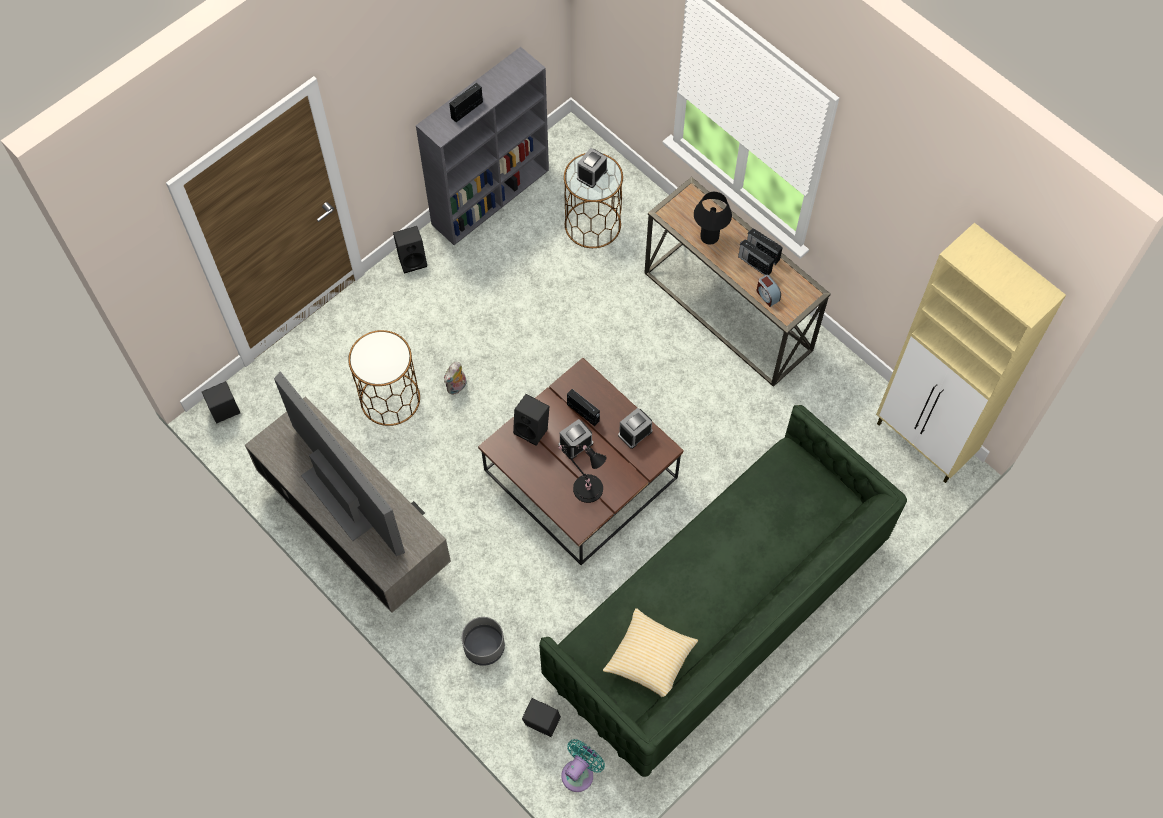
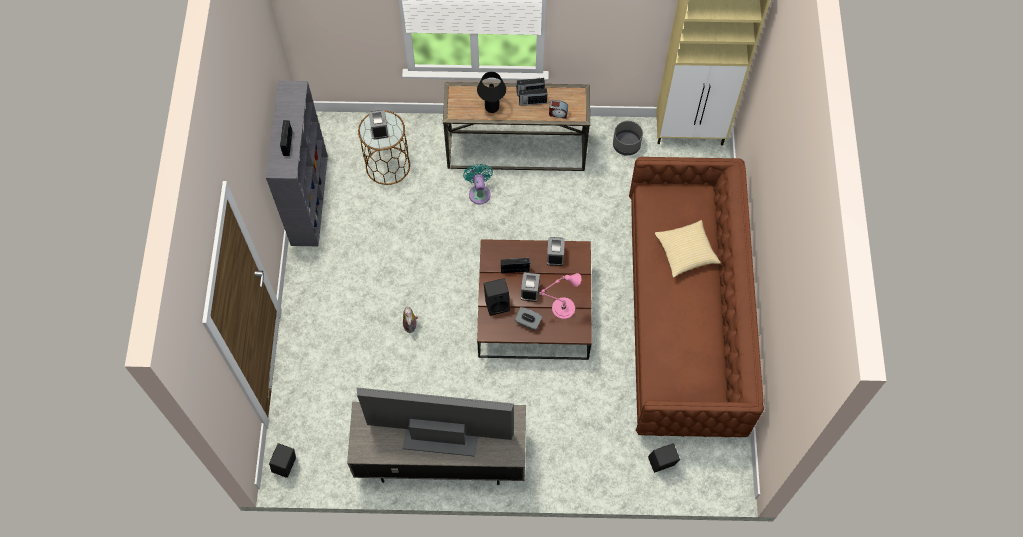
camera: 45 degrees left, 0 degrees up
(390, 398) = (378, 367): brown side table -> none
(413, 260) = (302, 275): black speaker -> none
(484, 646) = (585, 452): grey planter -> grey planter (626, 144)
(541, 471) = (528, 322): none -> grey tissue box
(579, 772) = (708, 469): turquoise fan -> turquoise fan (479, 192)
(586, 487) = (561, 308): black table lamp -> pink table lamp
(650, 659) = (700, 365): pillow -> pillow (686, 252)
(717, 611) = (684, 316): green sofa -> brown sofa

